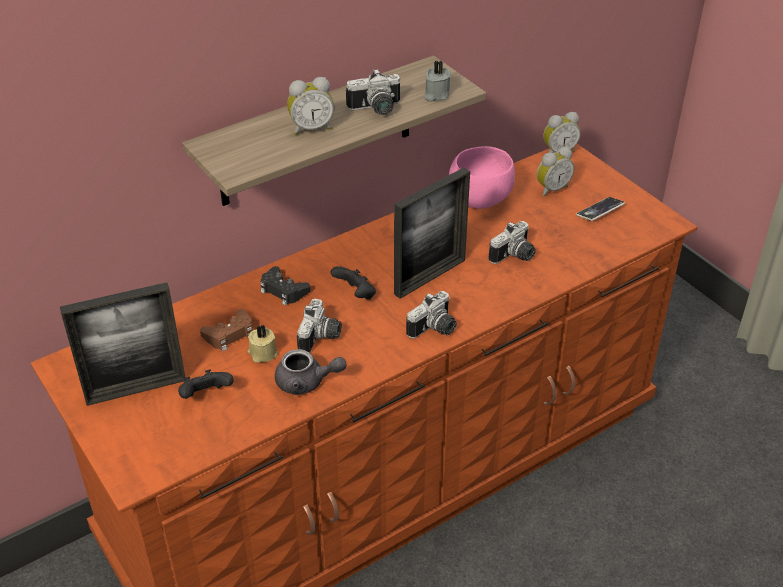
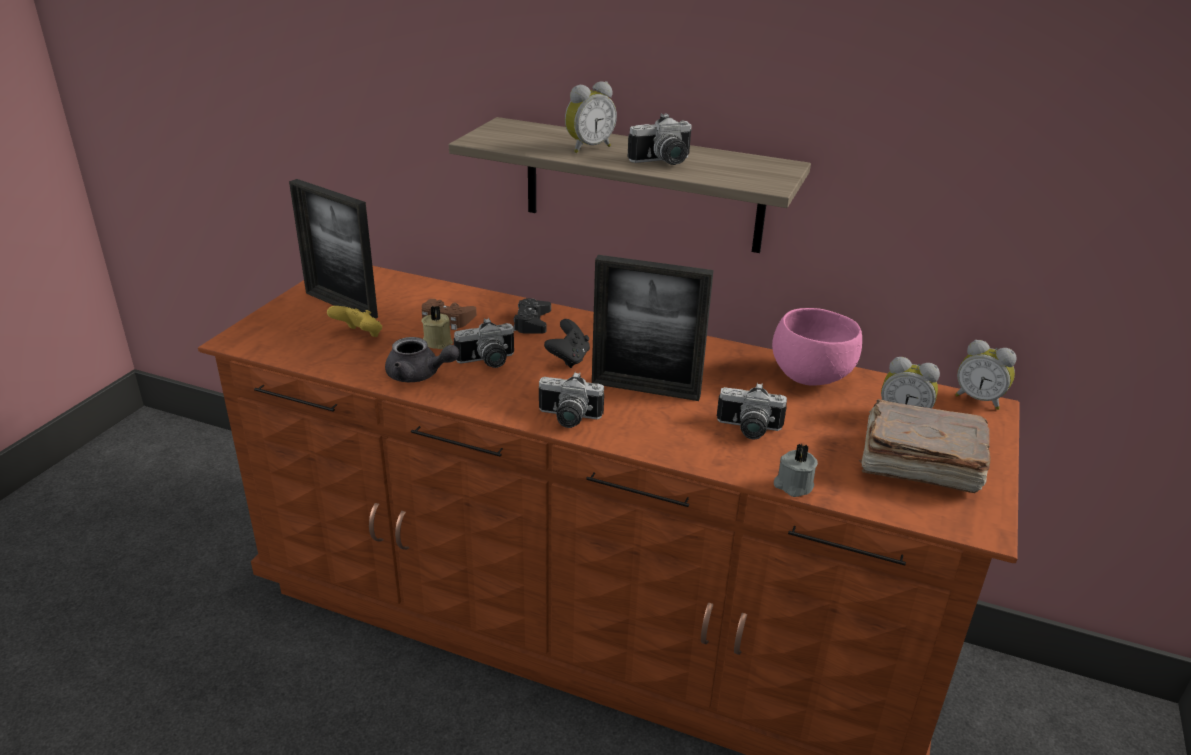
camera: 55 degrees right, 10 degrees down
(206, 396) = (359, 335): black game controller -> yellow game controller
(306, 383) = (419, 375): grey teapot -> grey teapot turned 45 degrees counterclockwise
(311, 128) = (588, 148): alarm clock -> alarm clock turned 75 degrees counterclockwise
(376, 109) = (663, 162): camera -> camera turned 60 degrees counterclockwise
(436, 95) = (737, 178): grey candle -> grey candle (793, 485)
(600, 211) = (917, 464): phone -> brown book

